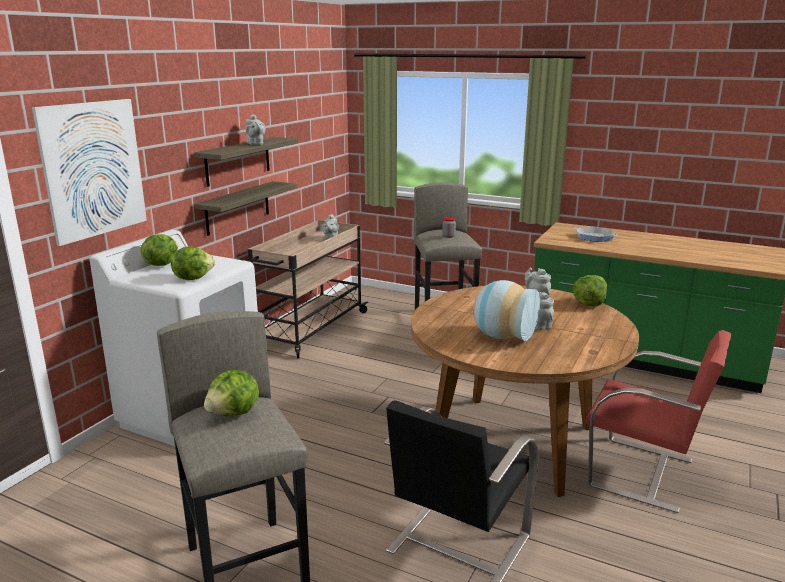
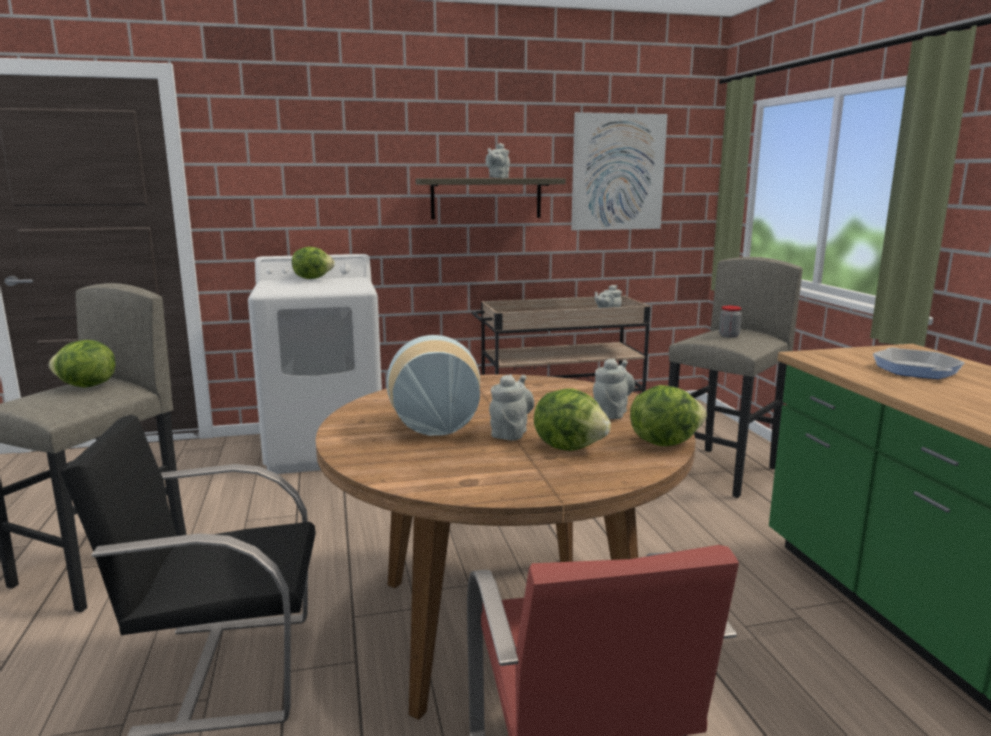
camera: 50 degrees right, 5 degrees down
(93, 169) = (278, 176): picture -> picture (618, 172)
(193, 278) = (295, 289): lettuce -> lettuce (570, 447)
(238, 208) = (479, 252): shelf -> none

